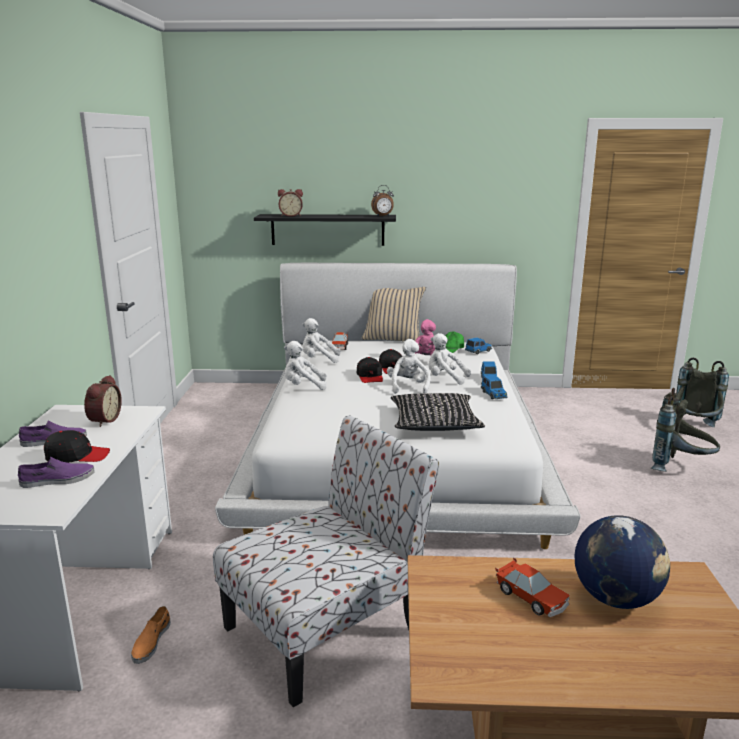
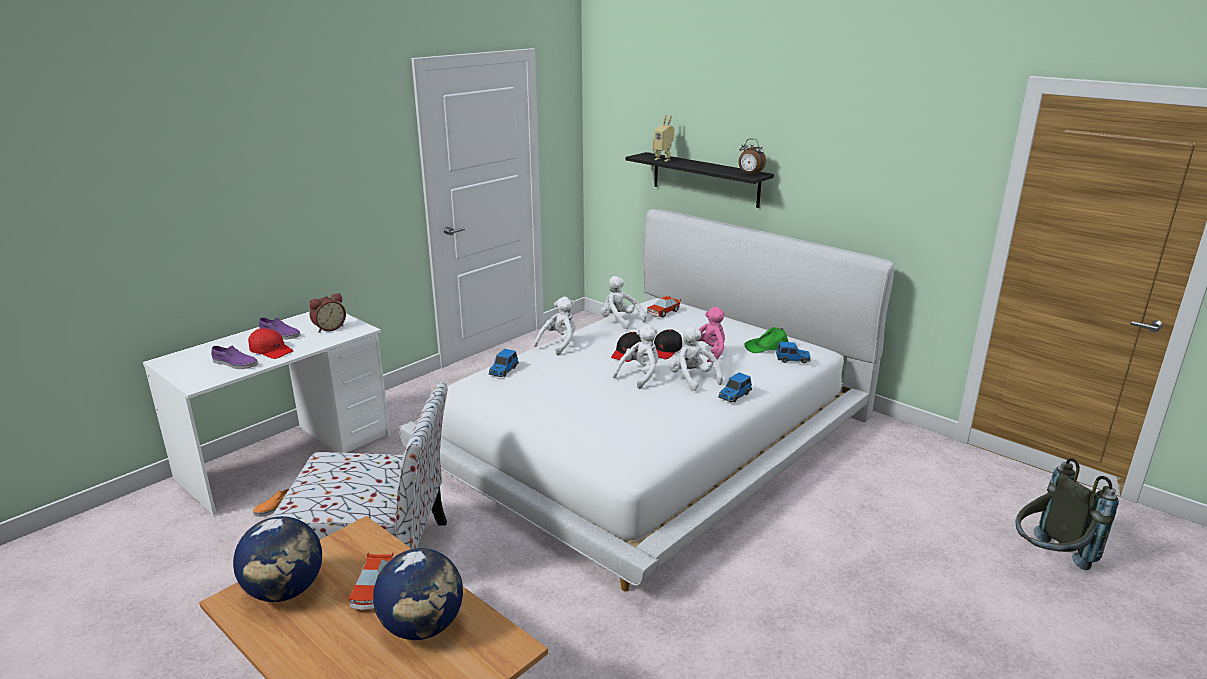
camera: 40 degrees right, 5 degrees up
(77, 456) = (271, 350): black cap -> red cap
(291, 216) = (663, 159): alarm clock -> toy robot
(303, 386) = (559, 344): white plush toy -> white plush toy turned 90 degrees clockwise
(393, 339) = (733, 319): beige pillow -> none
(434, 422) = (594, 419): black pillow -> none
(468, 642) = (285, 591): none -> globe
(494, 395) = (705, 413): toy car -> toy car (503, 371)
(680, 468) = (927, 592): grey backpack -> none

